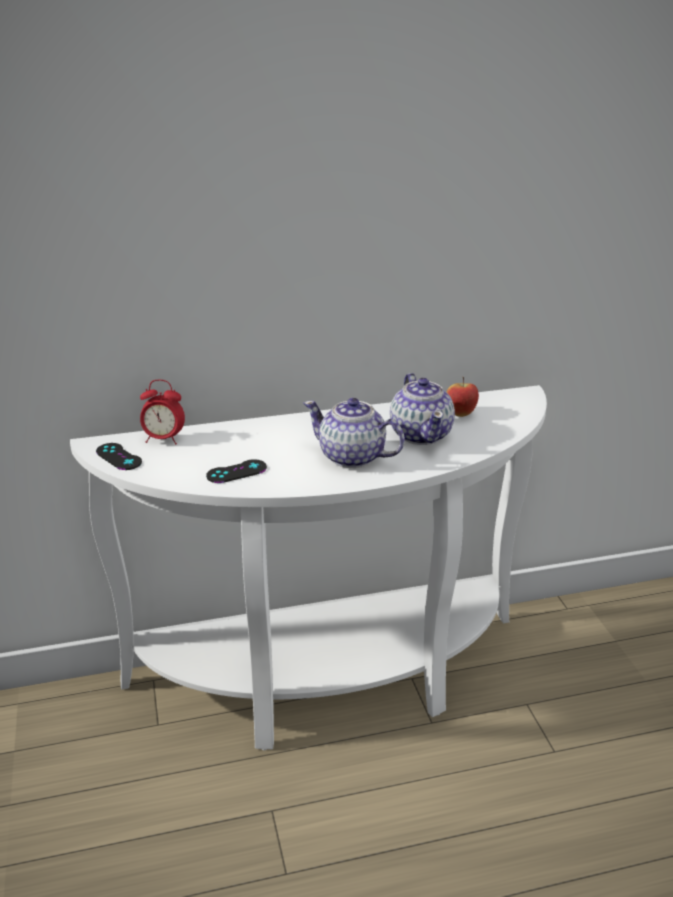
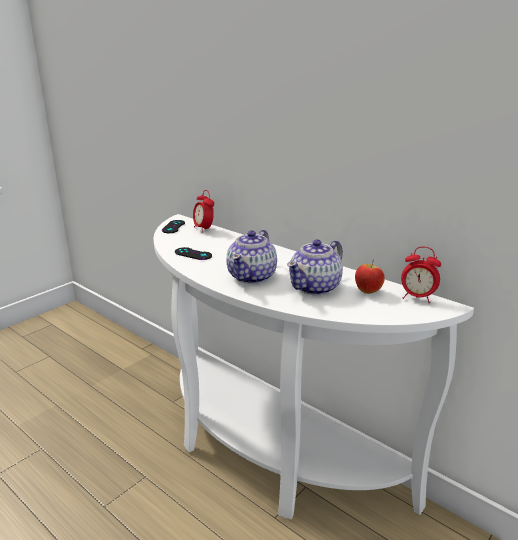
camera: 55 degrees right, 5 degrees down
(352, 457) = (252, 276): teapot -> teapot turned 150 degrees counterclockwise
(498, 398) = (417, 298): none -> alarm clock

